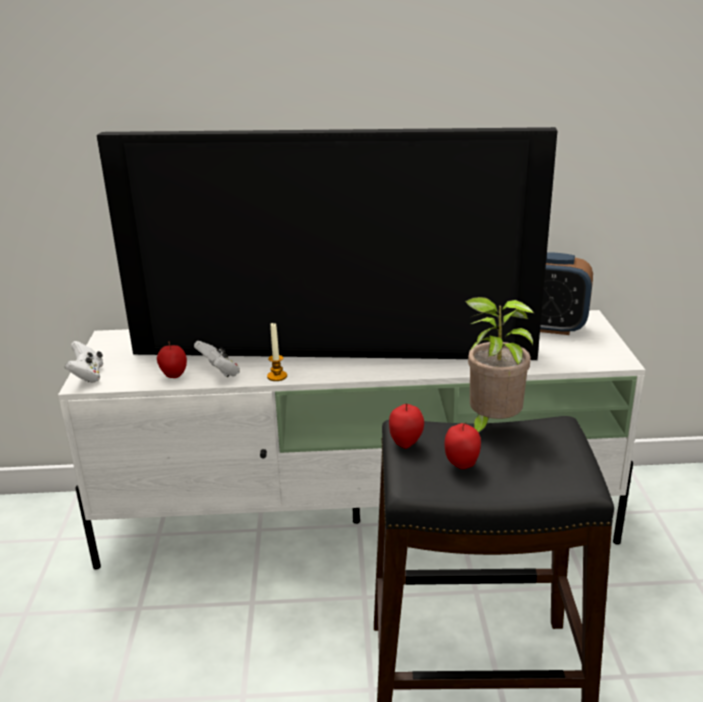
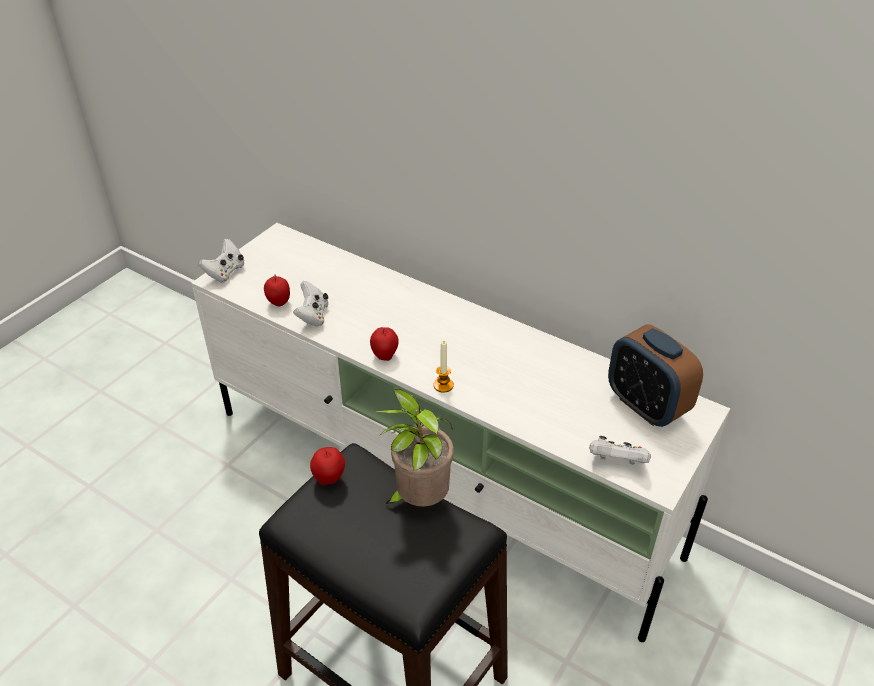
camera: 35 degrees right, 15 degrees up
(277, 376) = (348, 343): candle -> candle (443, 385)
(335, 346) = (429, 330): television -> none
(461, 464) = (346, 525): apple -> apple (385, 356)
(576, 361) = (617, 462): none -> white game controller

